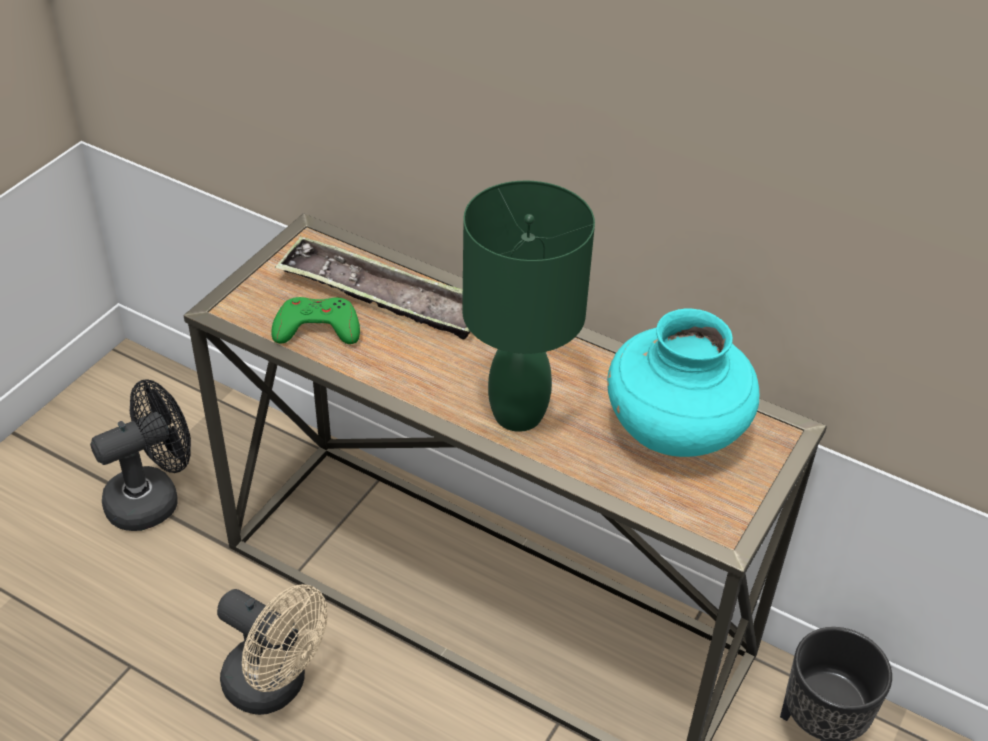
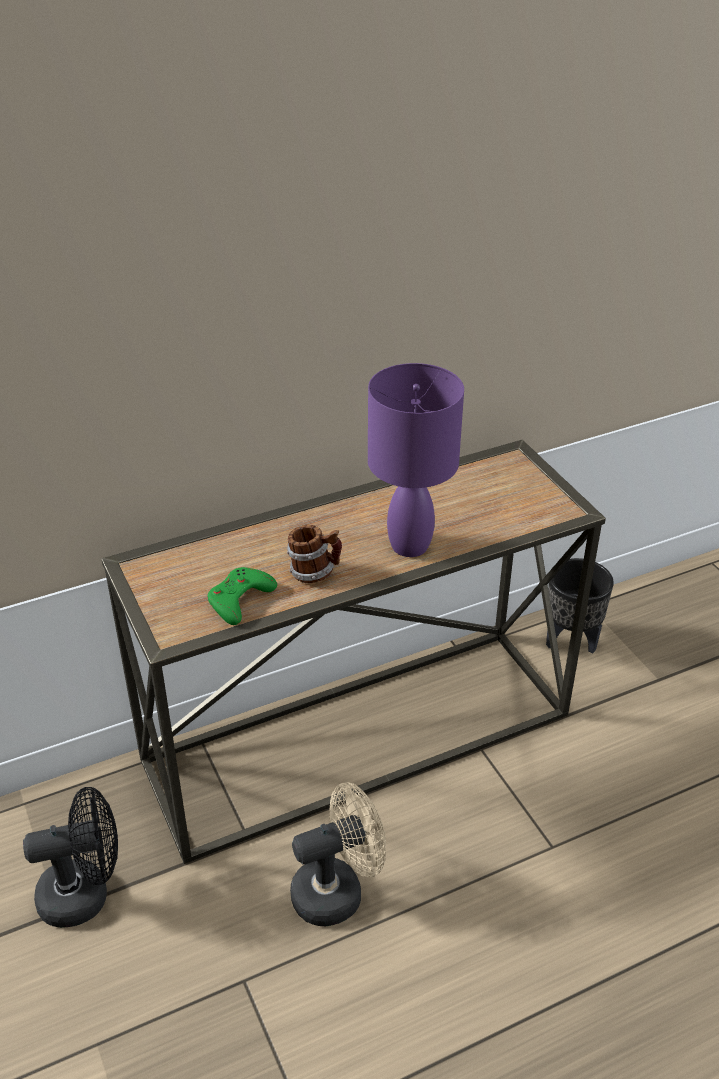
camera: 55 degrees left, 5 degrees down
(153, 498) = (85, 894): black fan -> black fan turned 75 degrees clockwise
(382, 297) = (238, 557): tray -> none
(406, 362) = (315, 573): none -> mug
(517, 412) = (408, 545): green table lamp -> purple table lamp
(676, 432) = (481, 492): turquoise vase -> none

